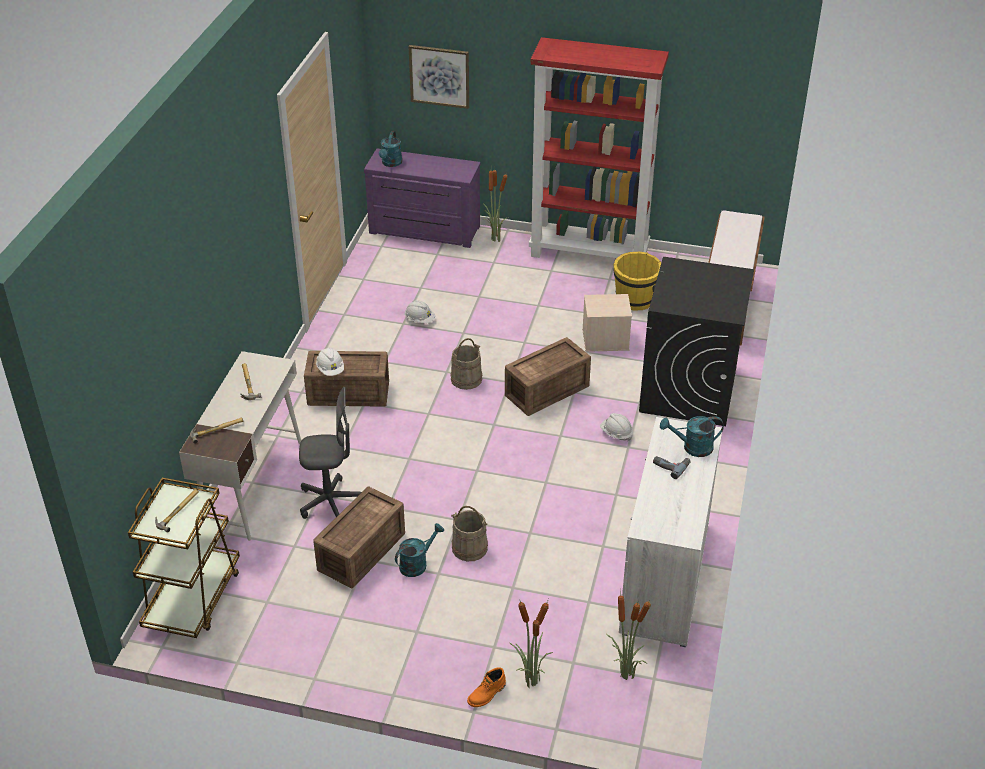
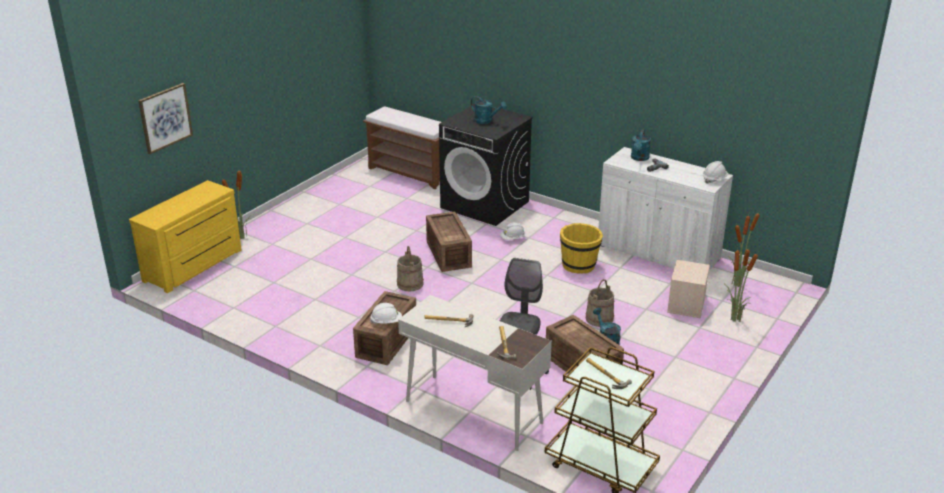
camera: 70 degrees left, 10 degrees down
(391, 163) = (163, 216): turquoise watering can -> turquoise watering can (486, 121)
(419, 320) = (317, 290): white hard hat -> white hard hat (714, 179)
(424, 231) = (195, 266): purple dresser -> yellow dresser
(487, 694) = (742, 338): orange boot -> none
(590, 253) = (301, 204): red bookcase -> none
(605, 340) = (408, 221): beige storage box -> beige storage box (686, 305)
(635, 300) = (372, 200): yellow bucket -> yellow bucket (579, 265)

